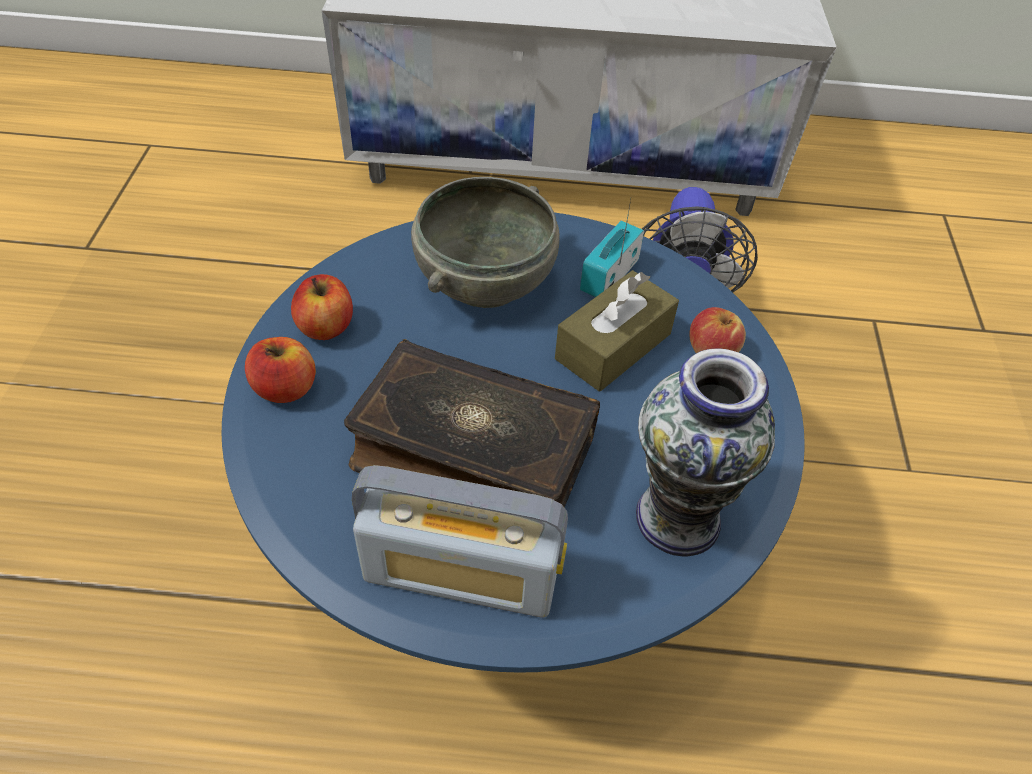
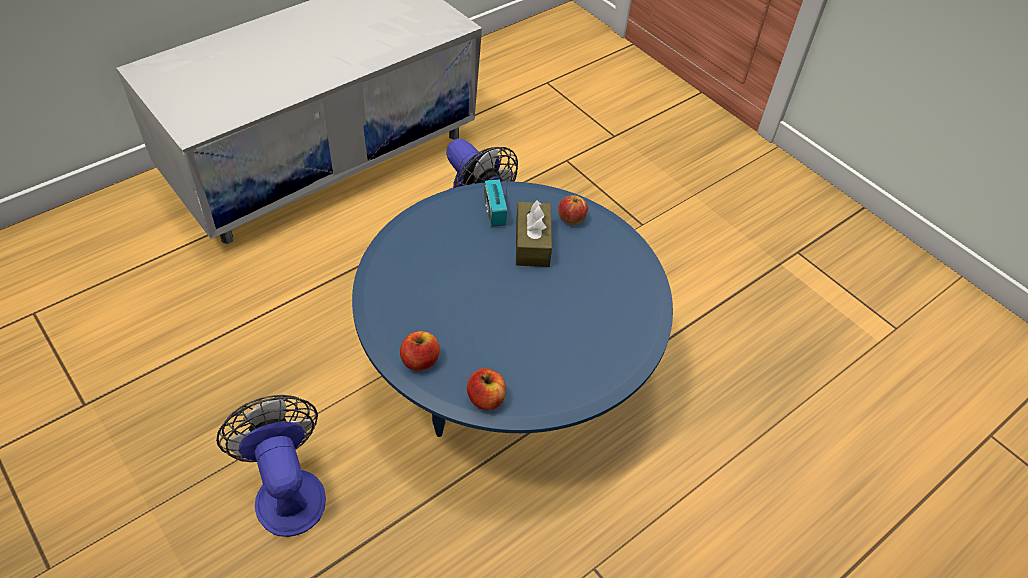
camera: 45 degrees left, 0 degrees up
(130, 464) = (287, 490): none -> fan
(326, 327) = (401, 321): apple -> apple (486, 399)
(461, 574) = (581, 375): radio -> none
(472, 452) = (530, 328): book -> none
(483, 280) = (443, 250): grey bowl -> none
(679, 518) = (630, 295): vase -> none

